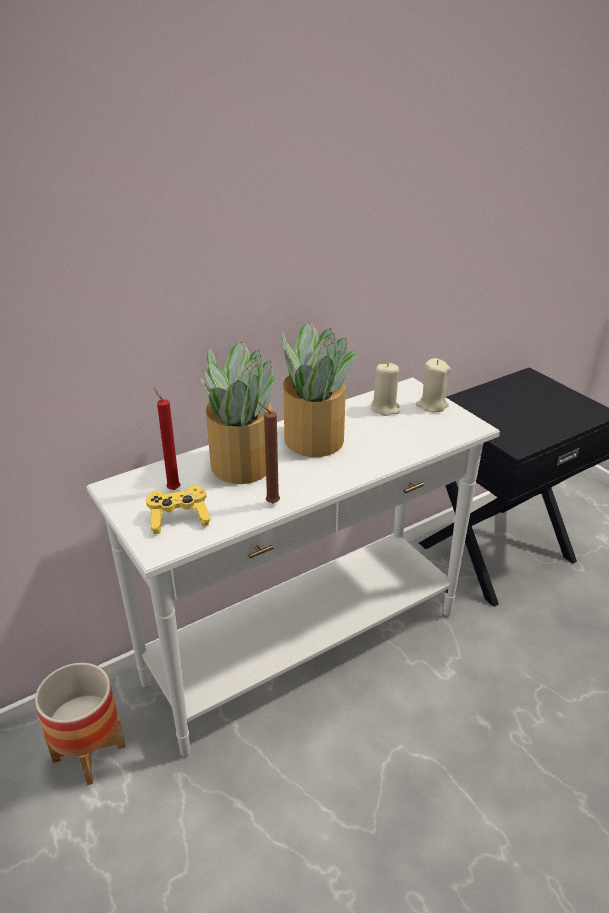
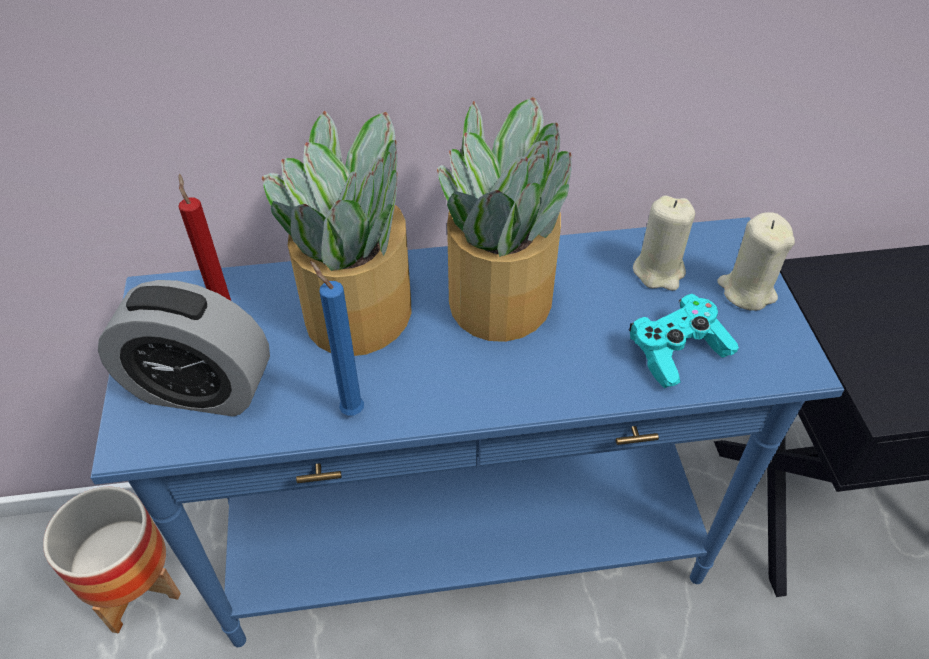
camera: 25 degrees right, 15 degrees up
(179, 518) = (200, 389): yellow game controller -> alarm clock
(270, 502) = (350, 409): brown candle -> blue candle
(304, 645) = (467, 545): white console table -> blue console table
(417, 436) = (677, 351): none -> turquoise game controller

